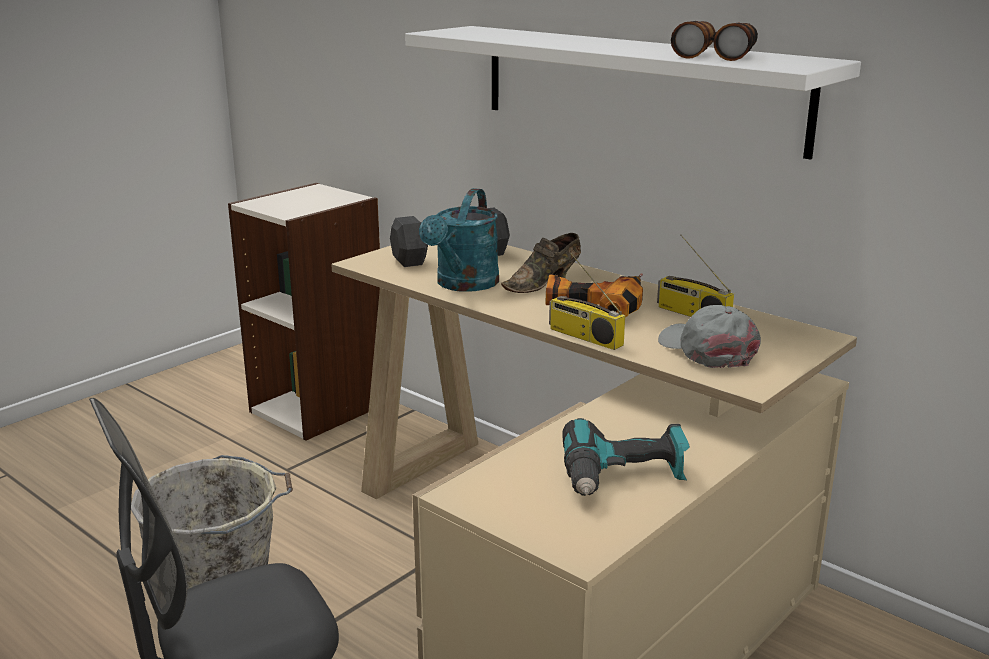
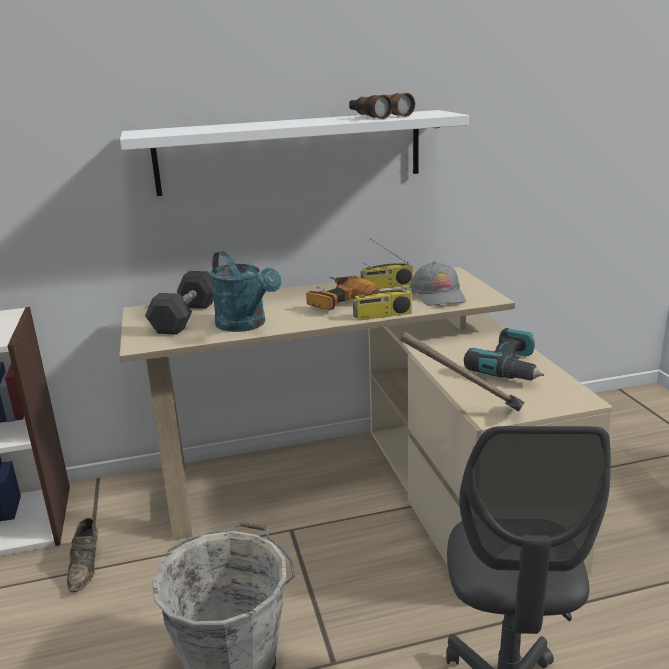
camera: 55 degrees left, 0 degrees up
(457, 475) = (466, 411): none -> hammer
(544, 284) = (284, 305): brown shoe -> brown shoe (86, 567)
(708, 350) = (438, 295): grey cap -> grey cap turned 105 degrees counterclockwise

